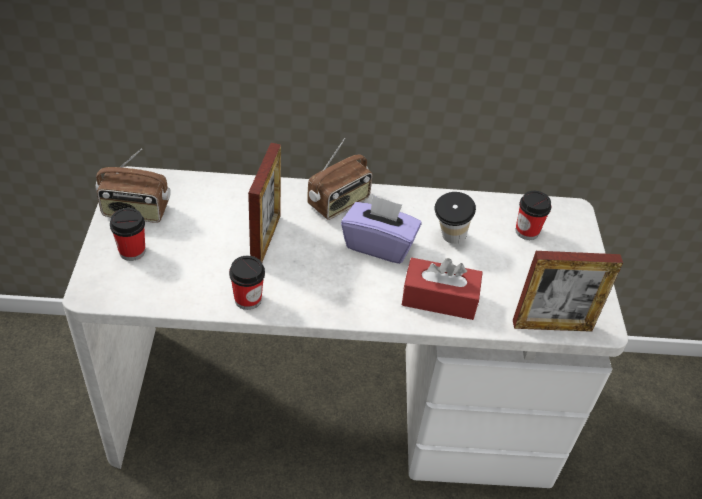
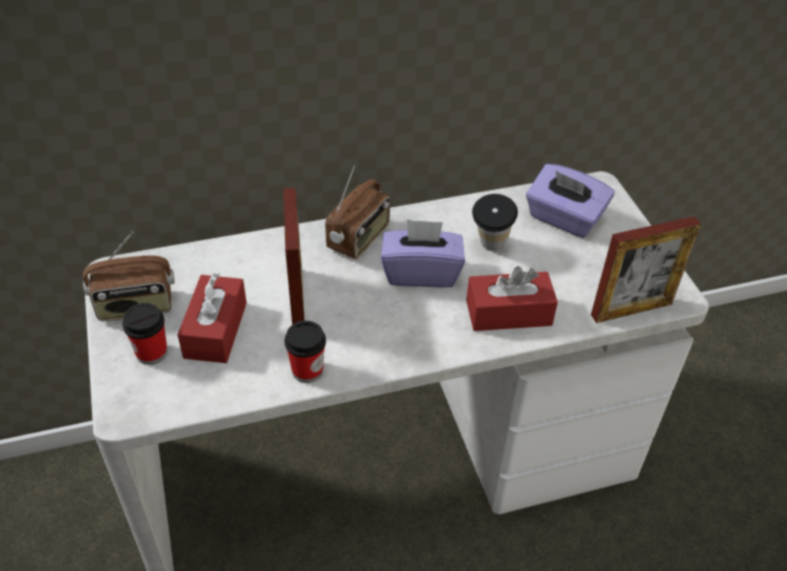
camera: 15 degrees left, 0 degrees up
(189, 247) = (215, 330): none -> red tissue box
(527, 231) = (563, 219): cup -> purple tissue box

